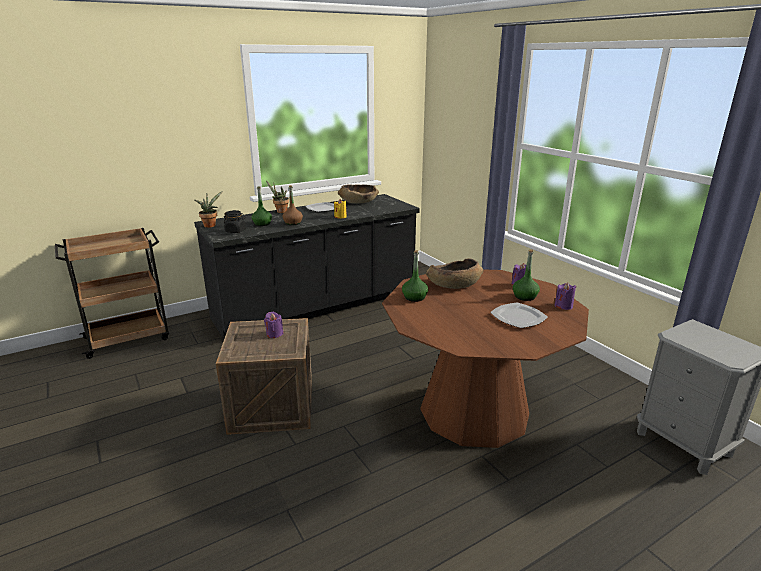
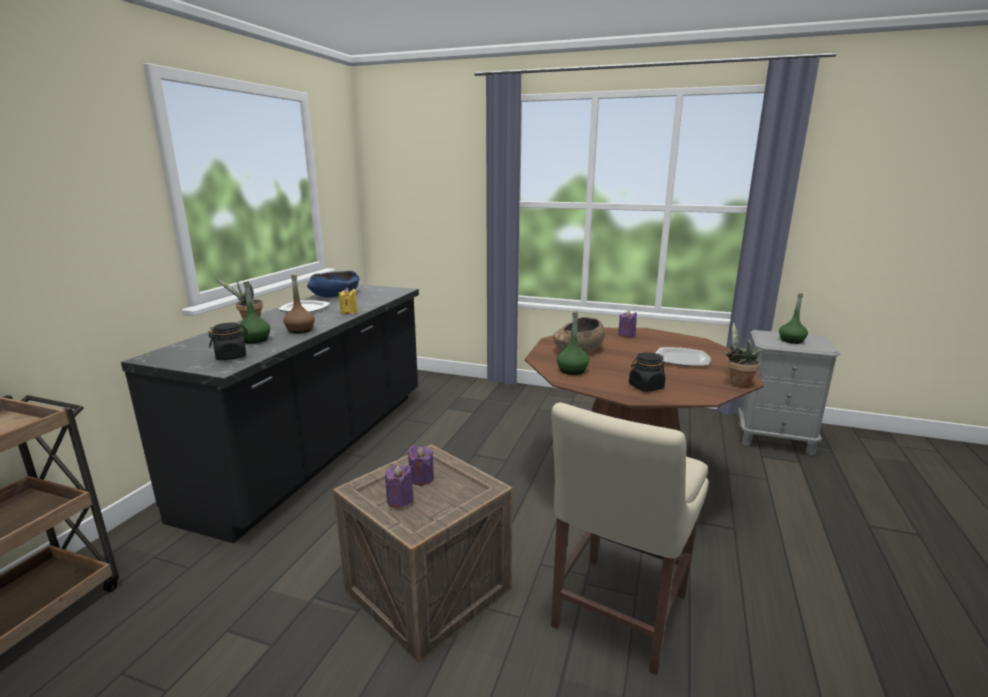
camera: 40 degrees left, 5 degrees down
(210, 225) = (167, 359): potted plant -> potted plant (737, 382)
(344, 474) = (616, 614): none -> beige chair
(358, 202) = (335, 294): brown bowl -> blue bowl
(438, 325) = (646, 387): none -> black jar
(524, 297) = (650, 342): green bottle -> green bottle (791, 341)
(563, 306) = (689, 341): purple candle -> purple candle (400, 499)

